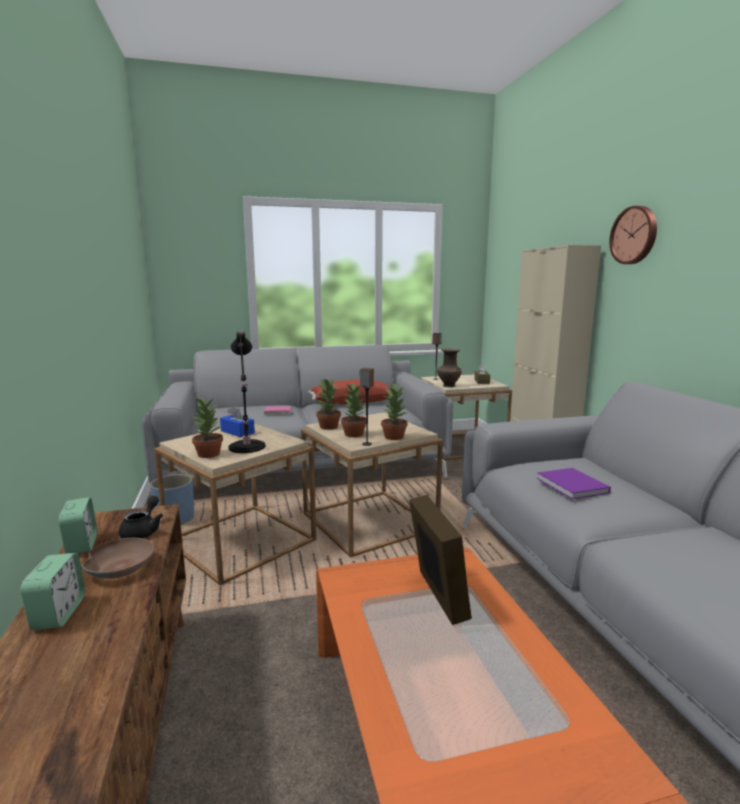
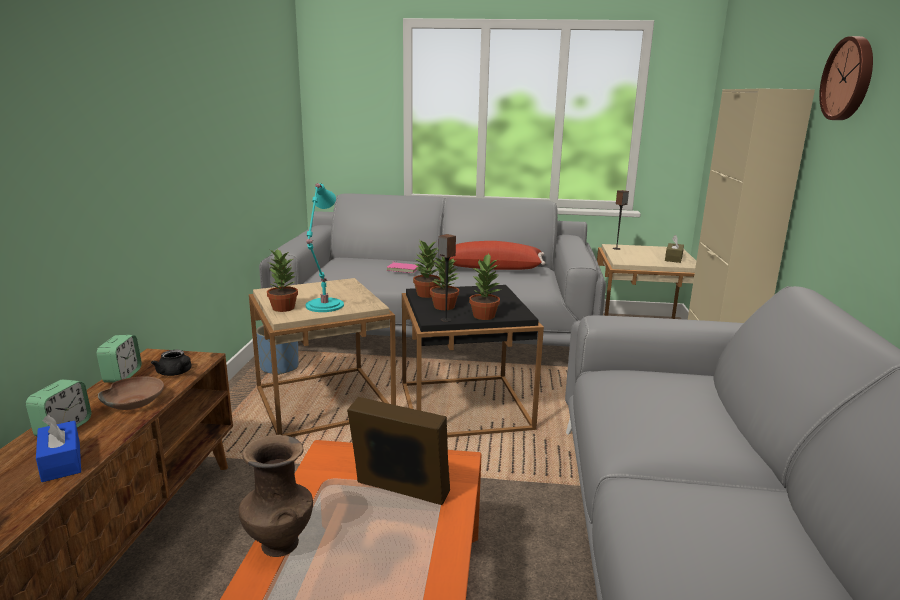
camera: 20 degrees right, 5 degrees up
(143, 531) = (176, 373): black teapot -> black teapot turned 105 degrees clockwise
(237, 432) = (331, 288): blue tissue box -> blue tissue box (61, 461)
(247, 448) = (323, 307): black table lamp -> turquoise table lamp
(369, 521) = (464, 406): beige side table -> black side table
(437, 596) = (399, 492): picture frame -> picture frame turned 75 degrees counterclockwise
(448, 386) = (622, 259): brown vase -> brown vase (279, 543)
(573, 486) = (648, 408): purple book -> none

